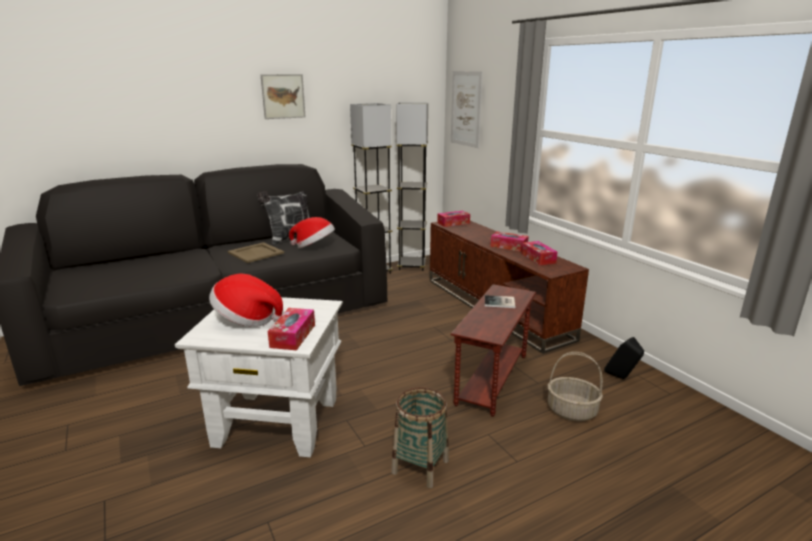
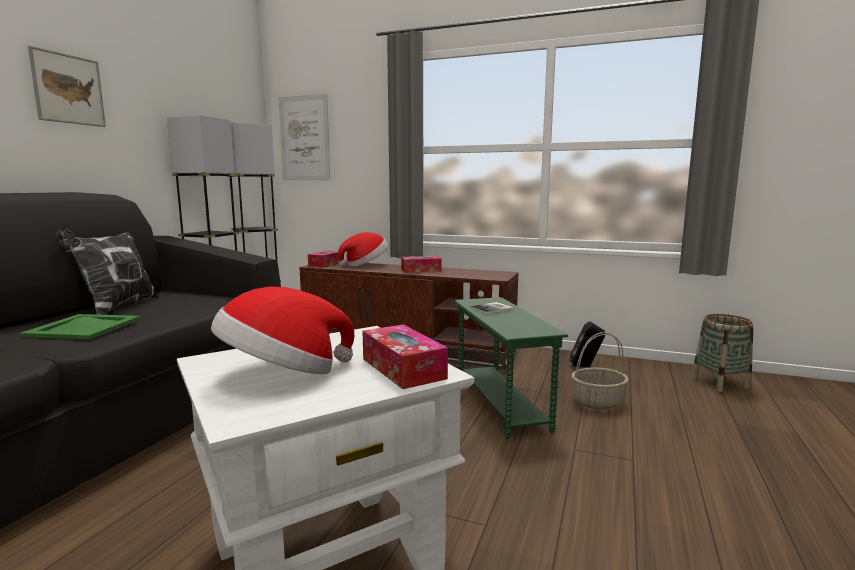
camera: 40 degrees left, 10 degrees down
(255, 253) = (83, 327): beige tray -> green tray
(314, 247) = (177, 307): hat -> hat (365, 265)
(420, 466) = (573, 512): basket -> basket (720, 383)
(493, 380) = (501, 403): brown side table -> green side table
(538, 258) = (465, 272): tissue box -> none

